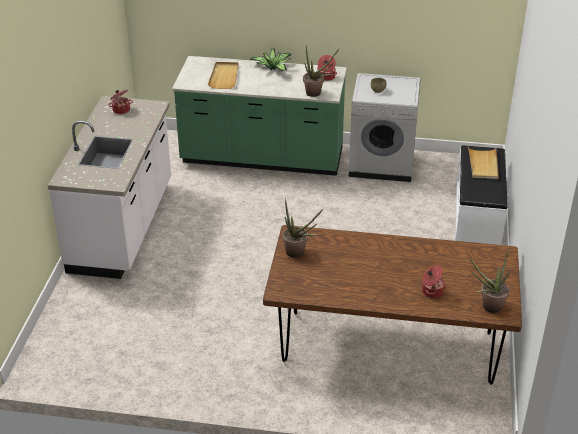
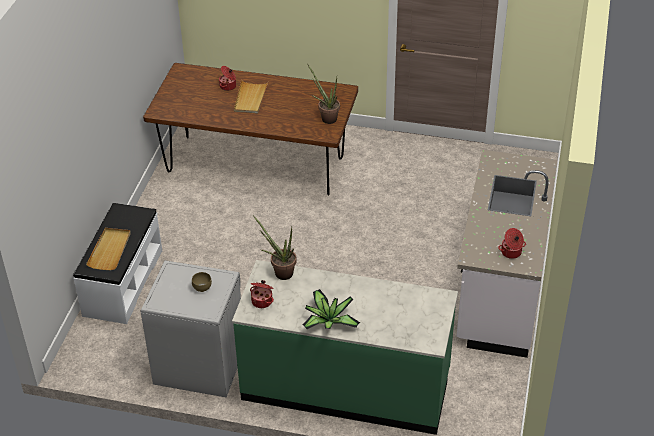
camera: 175 degrees left, 5 degrees up
(224, 77) = (392, 308): beige tray -> beige tray (250, 98)
(488, 307) = (191, 74): potted plant -> none

